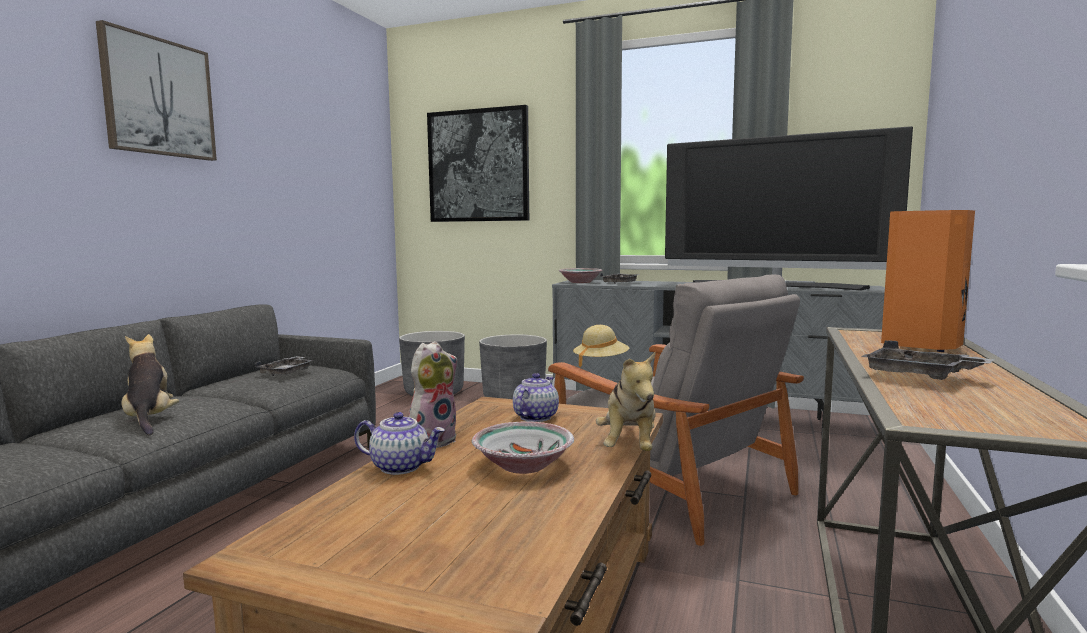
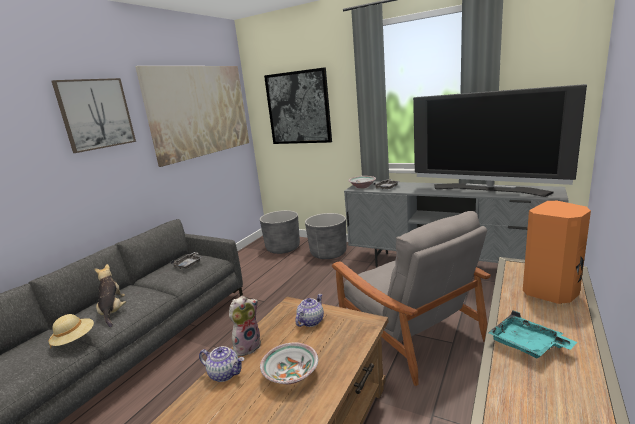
camera: 10 degrees right, 10 degrees up
(322, 146) = (201, 111): none -> picture
(600, 363) = (362, 262): beige hat -> beige hat (74, 340)
(629, 447) = (357, 356): plush toy -> none
(919, 375) = (527, 345): grey tray -> turquoise tray

